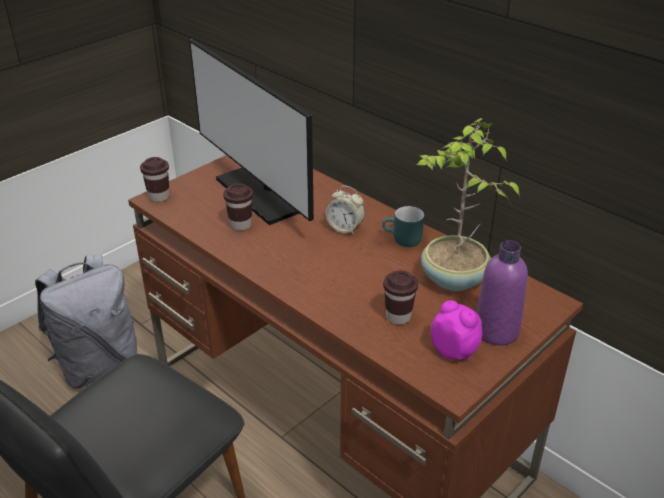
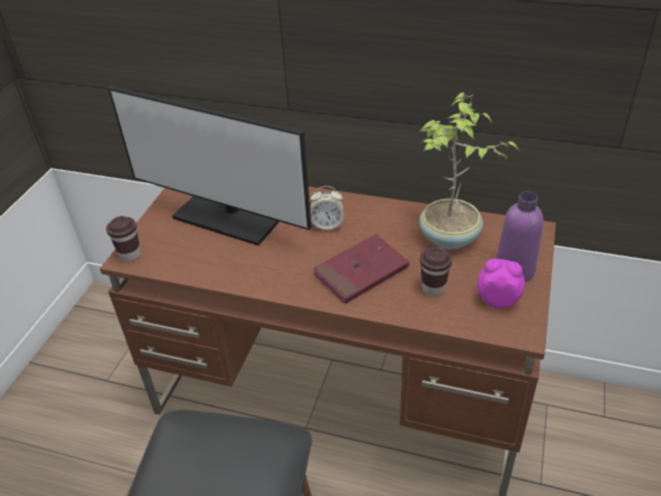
camera: 25 degrees left, 5 degrees up
(98, 365) = (91, 437): grey backpack -> none
(240, 225) = (232, 255): brown cup -> none
(342, 278) = (361, 271): none -> red book
(402, 240) = (383, 219): turquoise mug -> none

